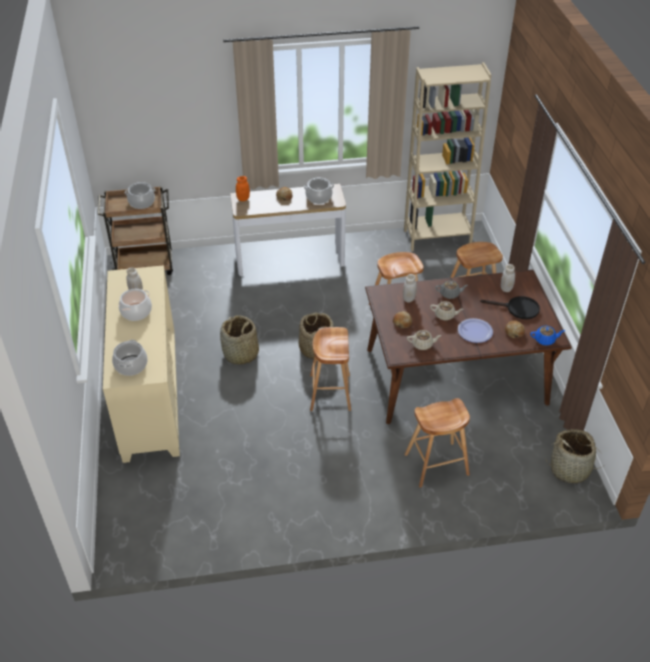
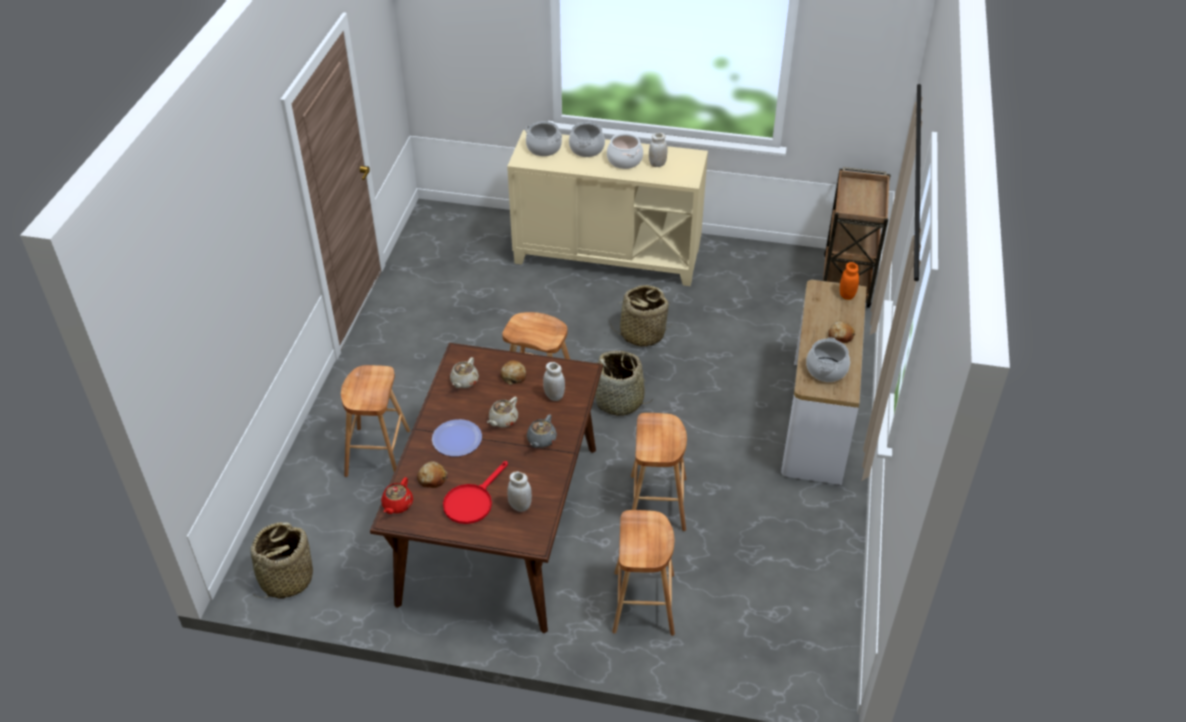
camera: 110 degrees right, 0 degrees up
(141, 202) = (861, 205): cooking pot -> cooking pot (586, 149)
(437, 237) = (822, 621): beige bookcase -> none
(517, 309) = (472, 501): black frying pan -> red frying pan
(545, 340) = (397, 505): blue teapot -> red teapot

